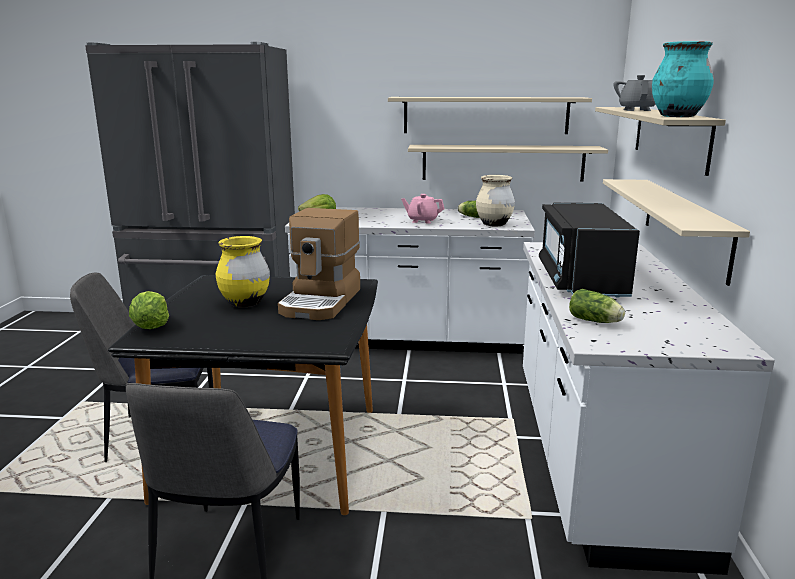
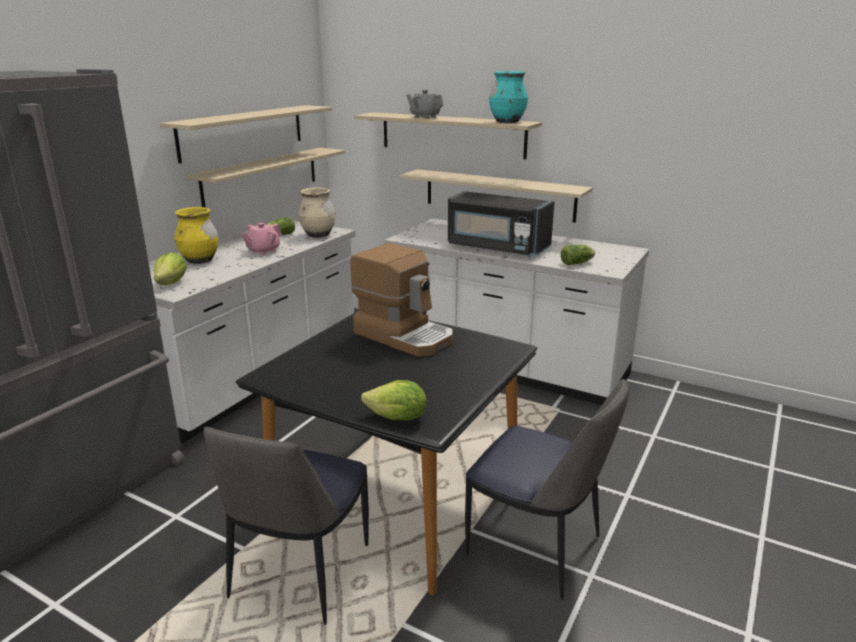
camera: 65 degrees left, 5 degrees up
(245, 303) = (372, 367): yellow vase -> yellow vase (200, 260)

